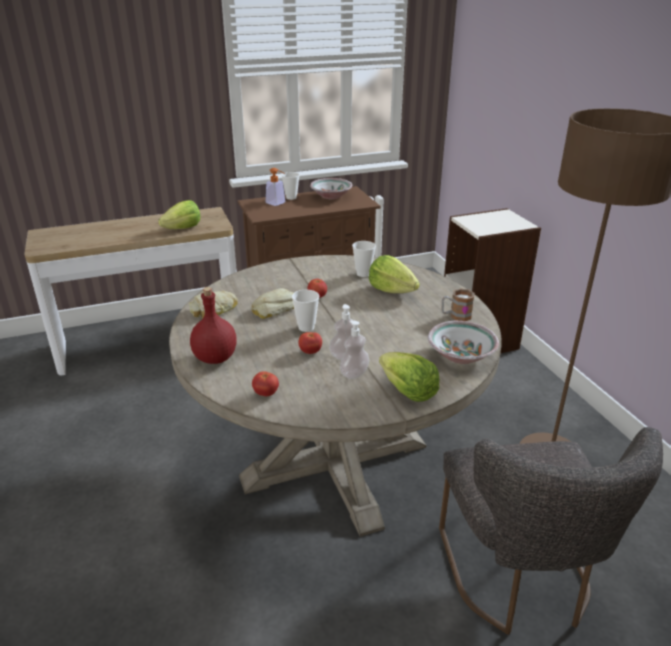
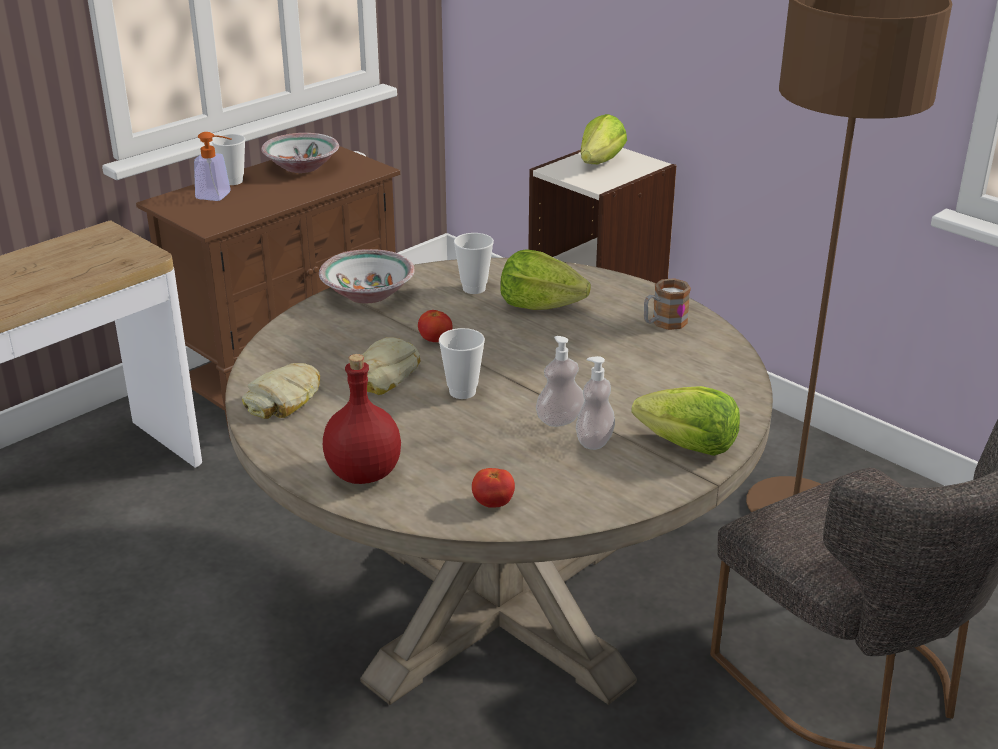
camera: 25 degrees left, 0 degrees up
(183, 228) = (78, 273): lettuce -> lettuce (600, 162)
(310, 352) = (502, 426): tomato -> none
(460, 355) = (715, 377): bowl -> bowl (367, 293)

